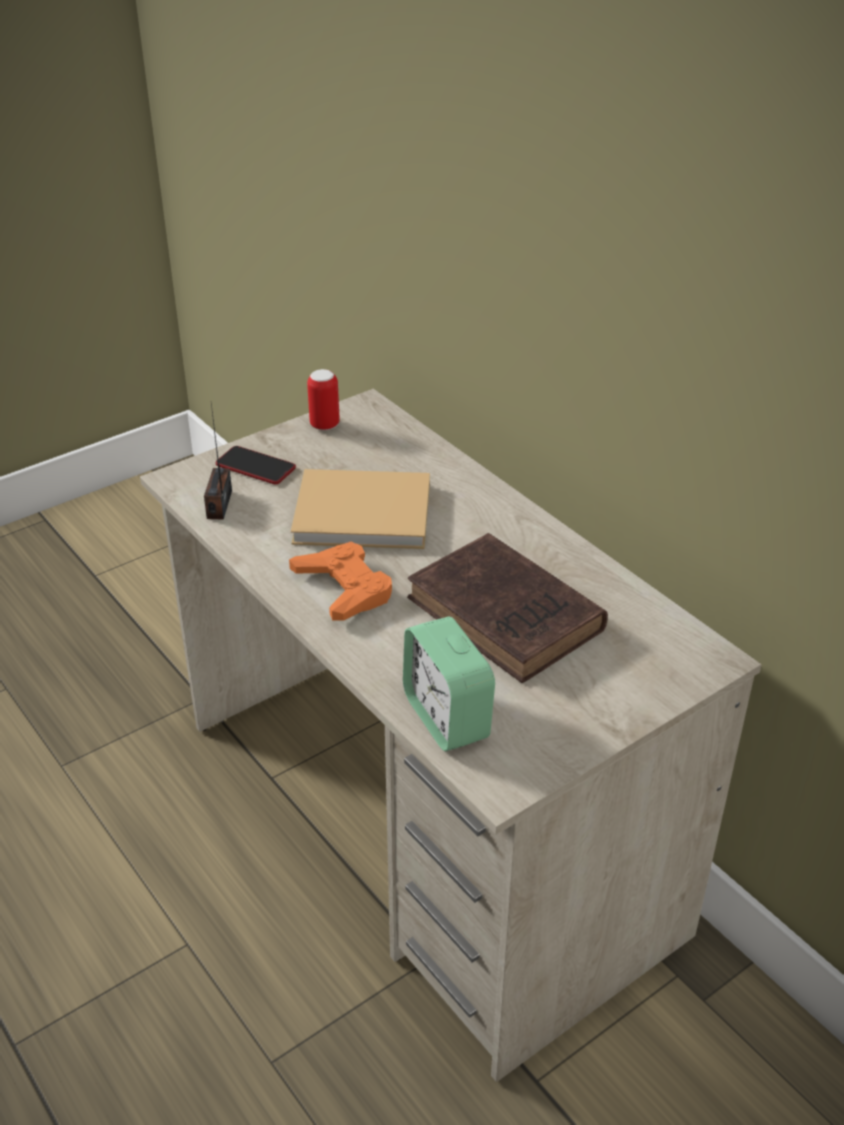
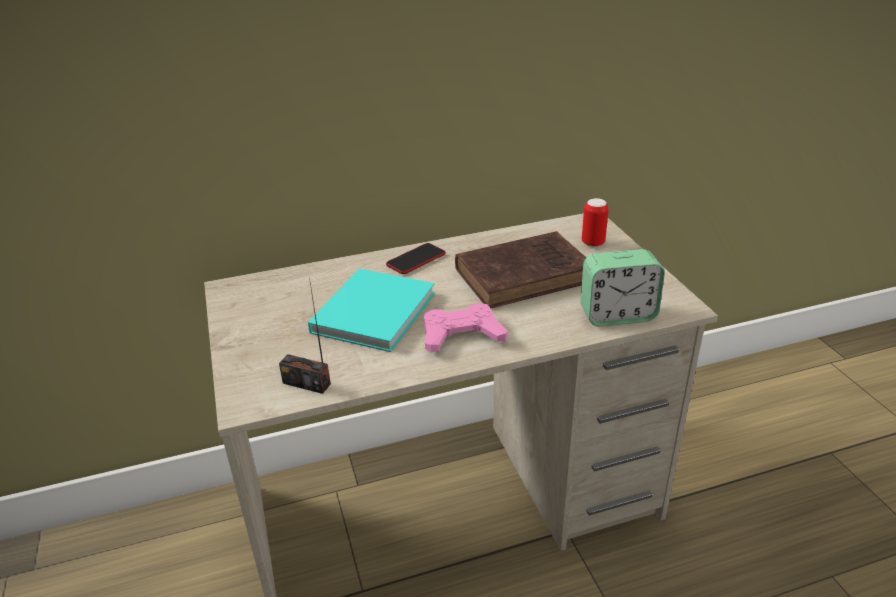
camera: 70 degrees left, 5 degrees down
(255, 467) = (265, 356): phone -> phone (416, 259)
(324, 425) = (236, 312): can -> can (593, 243)
(344, 588) = (461, 335): orange game controller -> pink game controller
(367, 514) = (376, 310): beige book -> turquoise book

